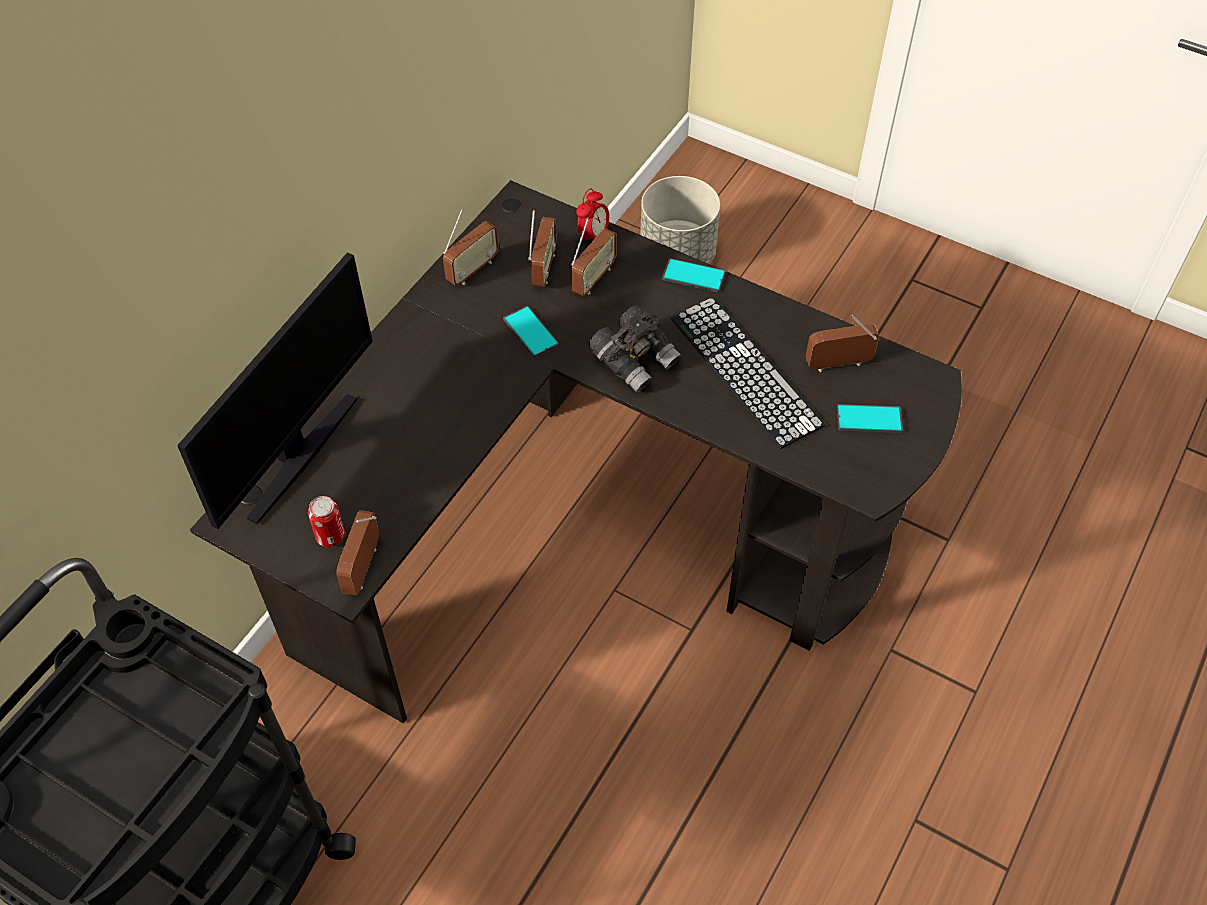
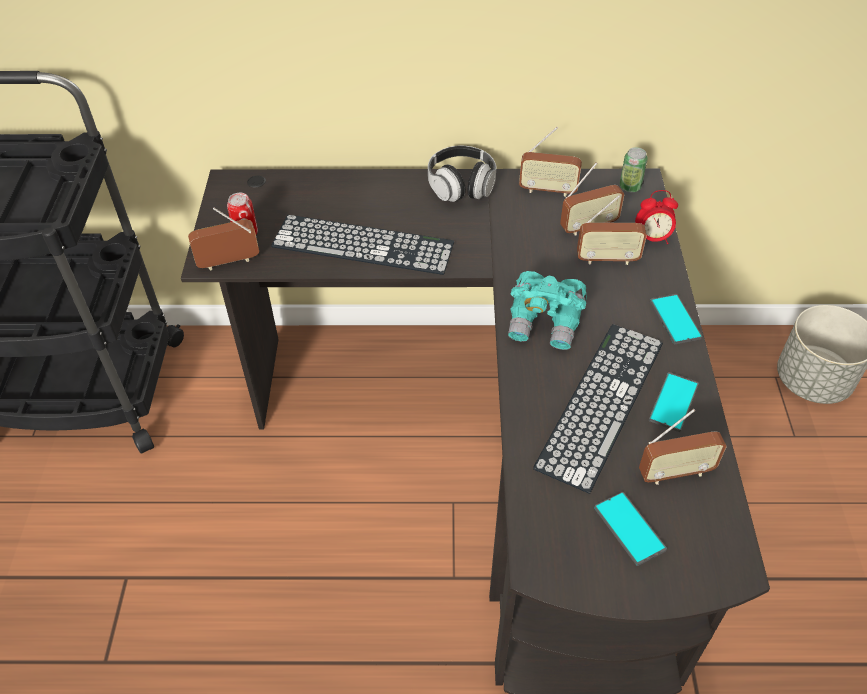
camera: 60 degrees right, 5 degrees down
(299, 455) = (304, 186): monitor -> none
(410, 329) = (461, 186): none -> headphones
(430, 444) = (363, 244): none -> keyboard
(518, 213) = (630, 187): none -> can
(530, 332) = (517, 248): phone -> phone (673, 402)
(635, 360) = (545, 323): grey binoculars -> turquoise binoculars
(838, 364) = (675, 473): radio -> radio turned 120 degrees clockwise

